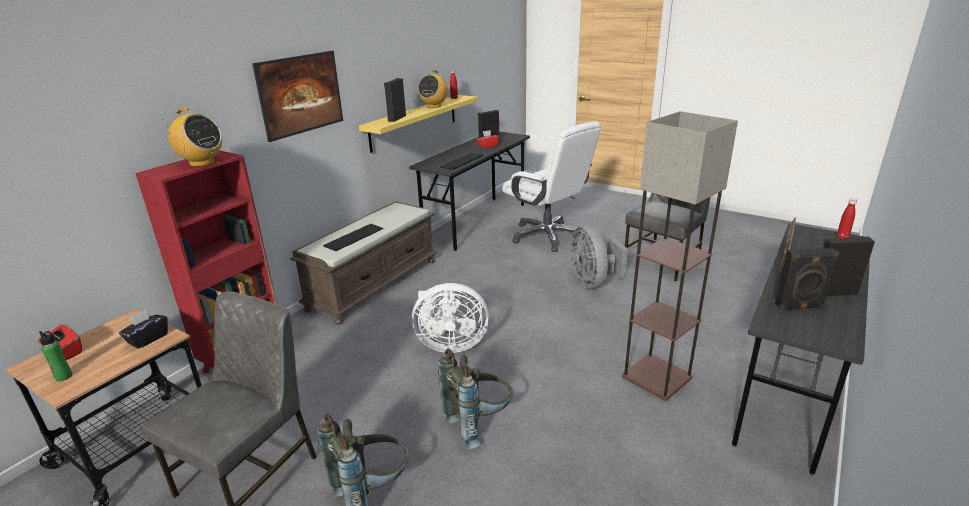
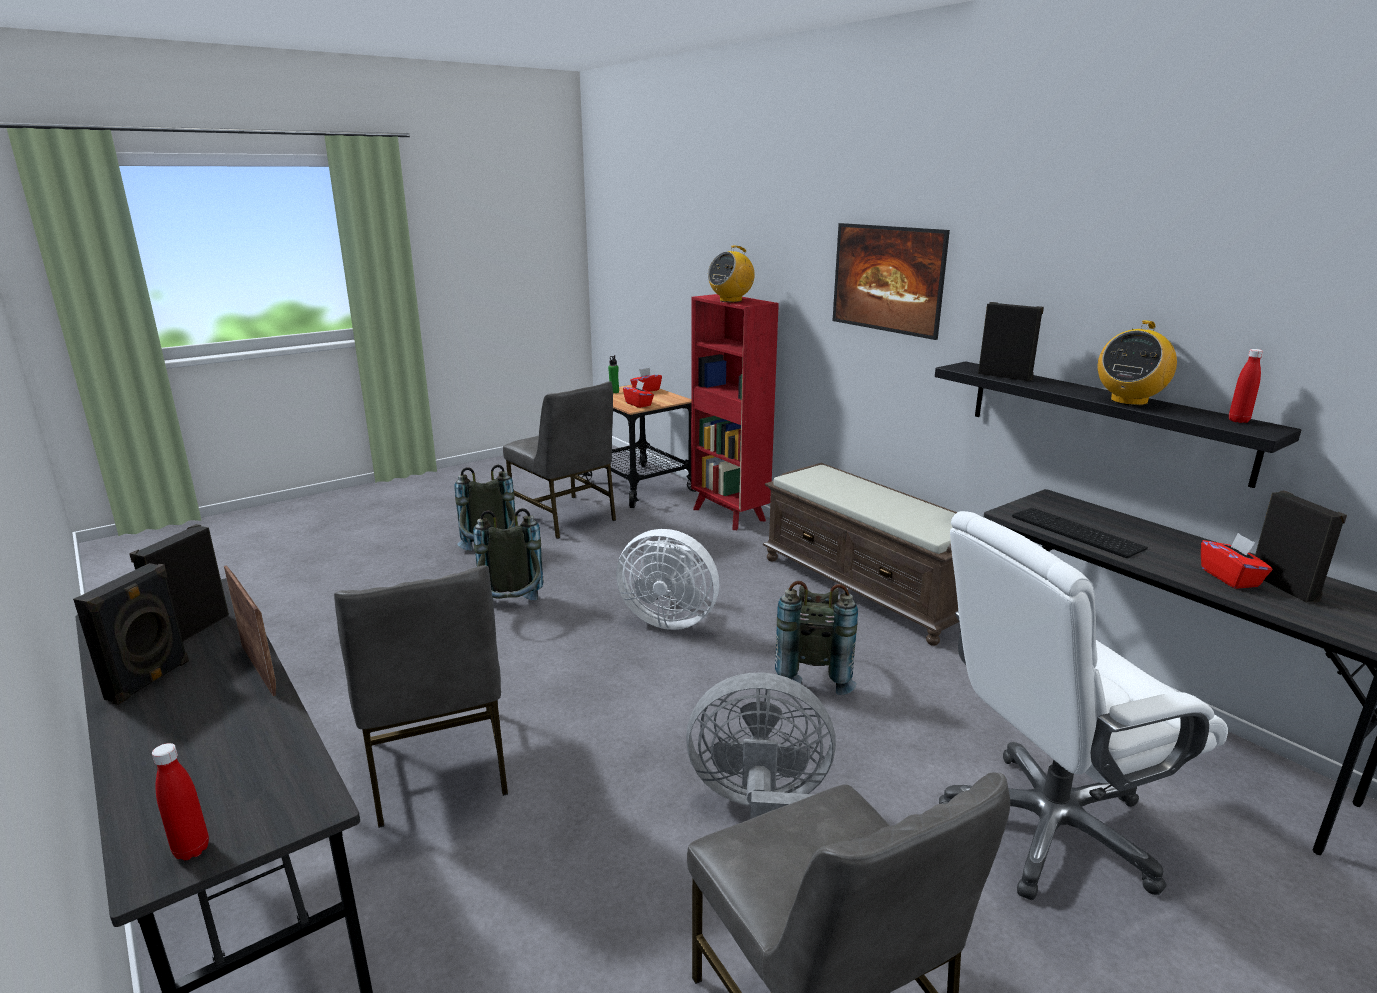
camera: 110 degrees right, 5 degrees down
(148, 339) = (638, 404): black tissue box -> red tissue box
(353, 236) = (845, 490): keyboard -> none
(414, 122) = (1102, 419): yellow shelf -> black shelf
(434, 106) = (1129, 401): radio -> radio turned 90 degrees counterclockwise
(449, 344) = (668, 619): white fan -> white fan turned 90 degrees counterclockwise
(481, 287) = (813, 673): none -> grey backpack
(658, 377) = (436, 766): floor lamp -> grey chair

